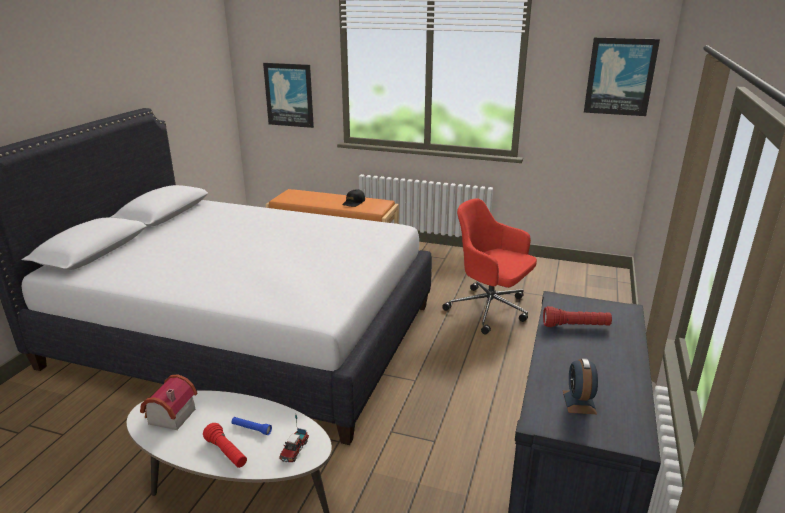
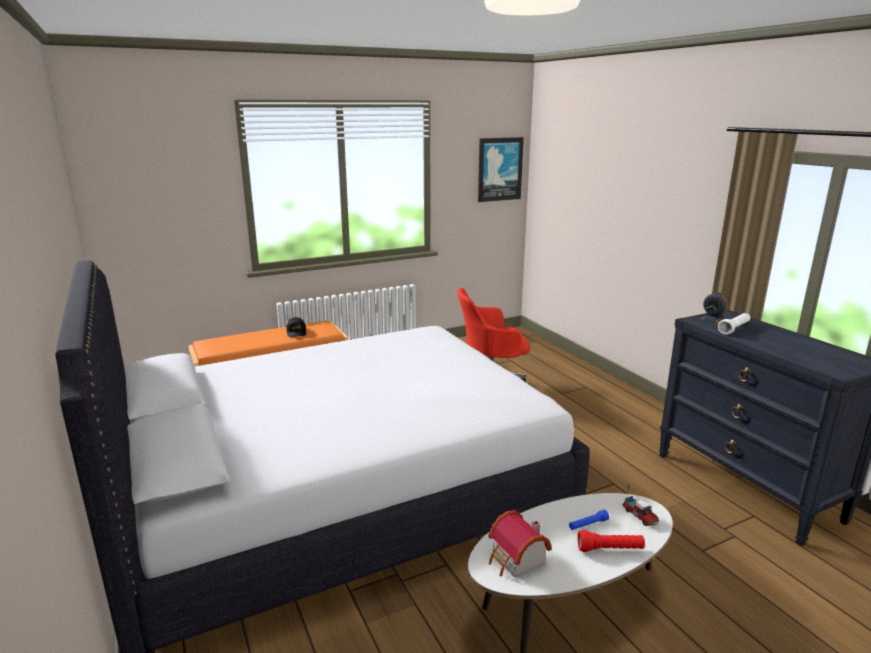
camera: 45 degrees left, 5 degrees down
(289, 95) = (173, 227): picture -> none
(576, 326) = (734, 329): red flashlight -> white flashlight
(579, 402) = (825, 359): alarm clock -> alarm clock (713, 319)

